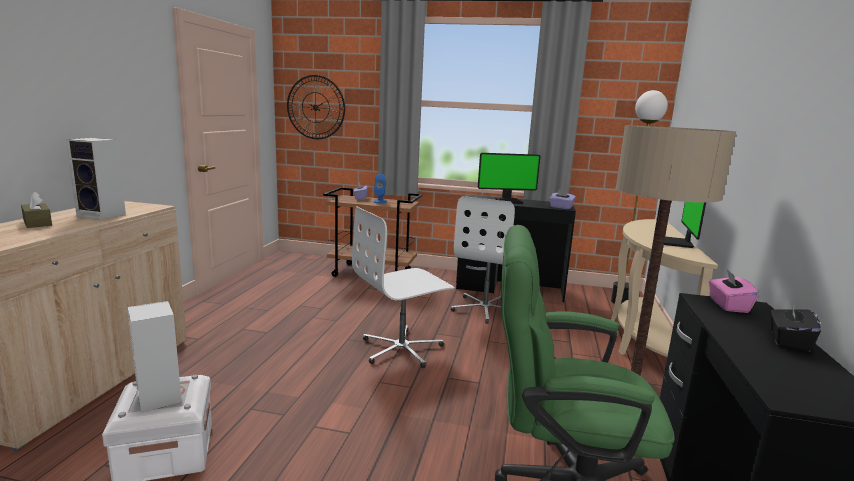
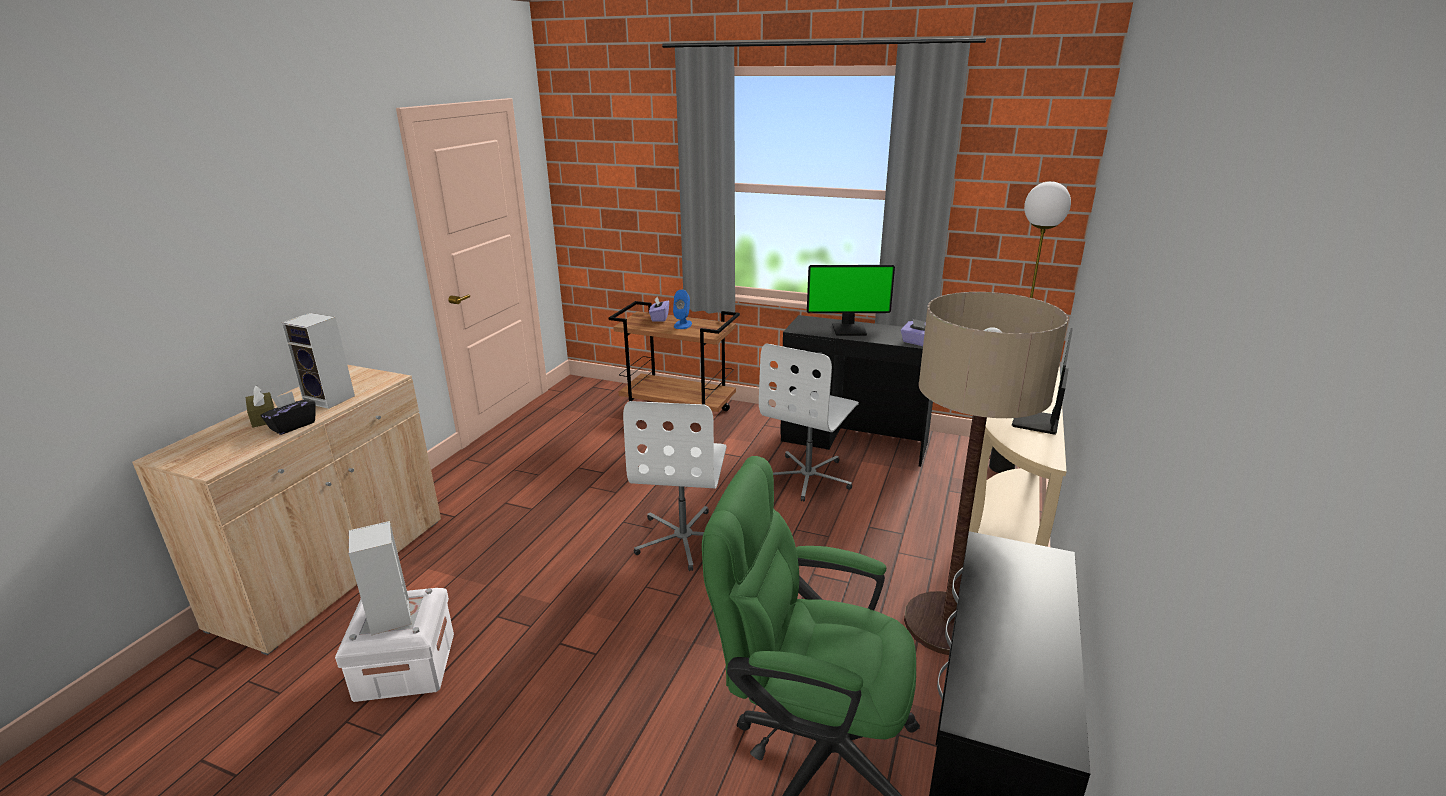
camera: 10 degrees right, 10 degrees up
(315, 107) = (600, 192): wall clock -> none
(402, 349) = (684, 539): white office chair -> white office chair turned 60 degrees counterclockwise
(728, 305) = (1016, 557): pink tissue box -> none
(788, 341) = (1046, 625): black tissue box -> black tissue box (292, 426)

